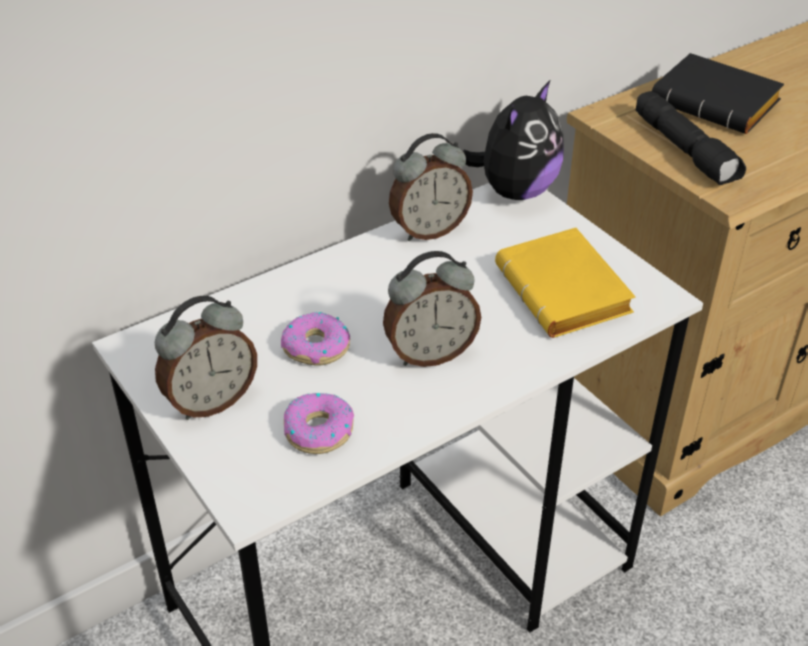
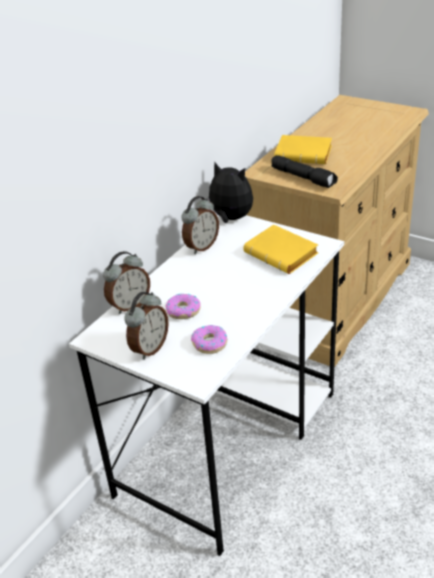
camera: 20 degrees left, 5 degrees down
(430, 354) = (238, 297): alarm clock -> alarm clock (129, 305)
(515, 191) = (230, 219): plush toy -> plush toy turned 75 degrees counterclockwise
(718, 104) = (305, 154): black book -> yellow book

